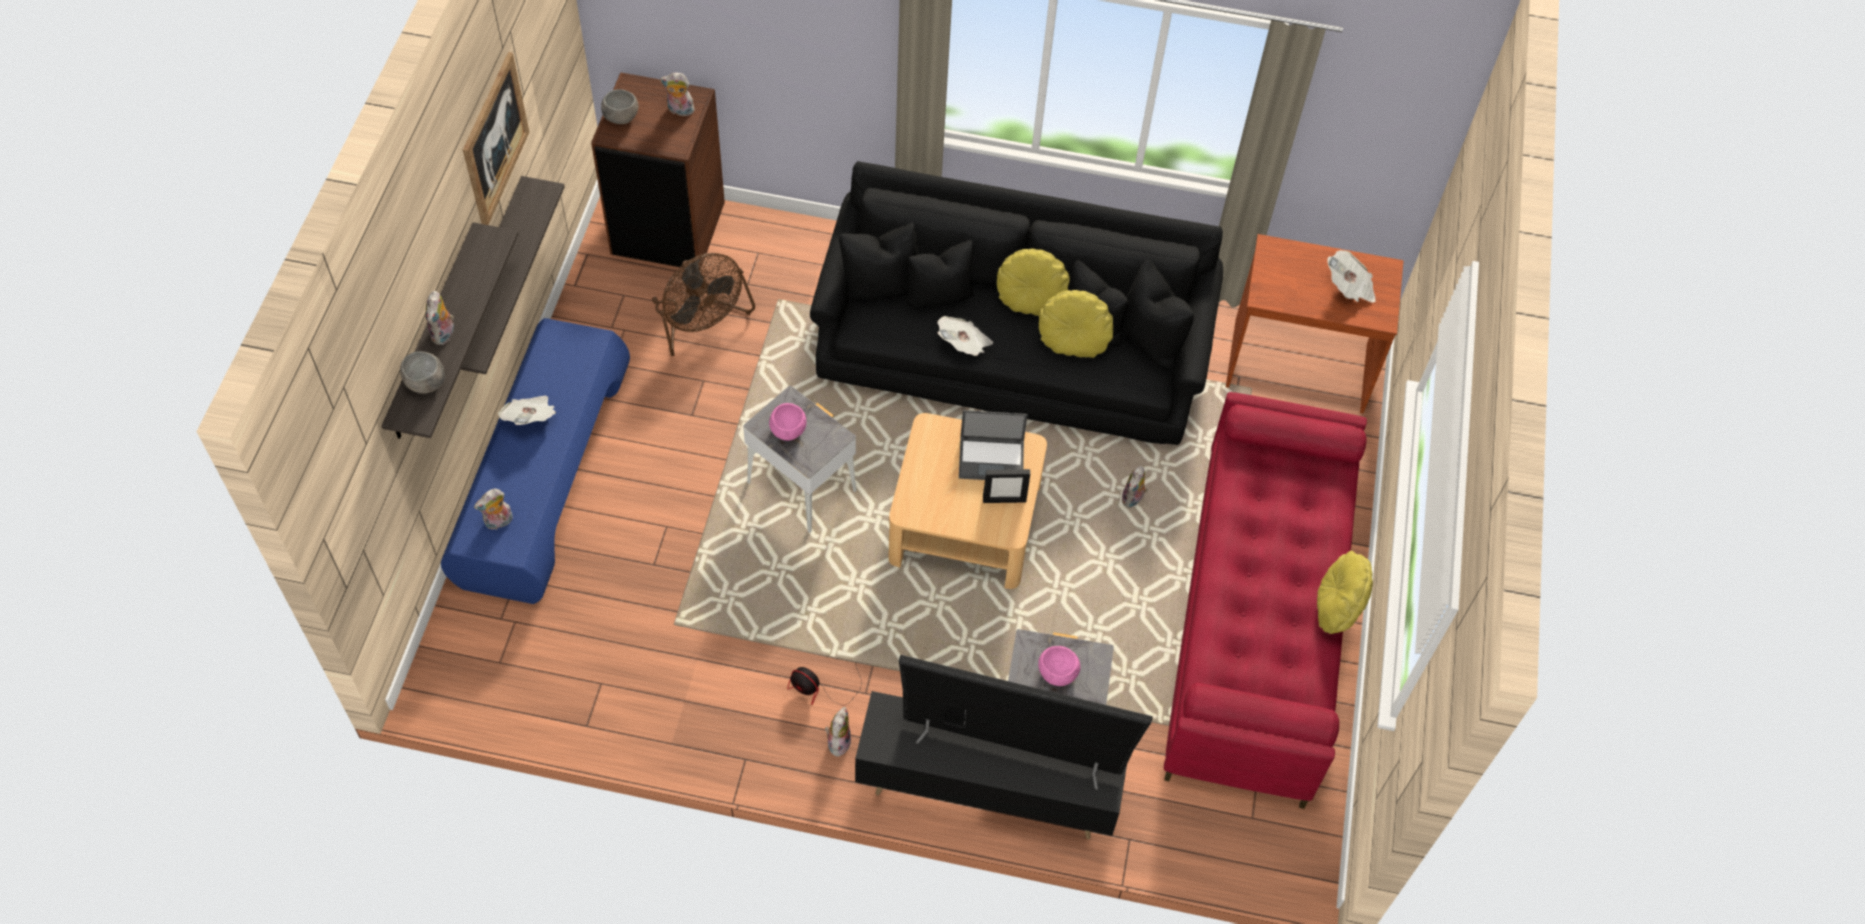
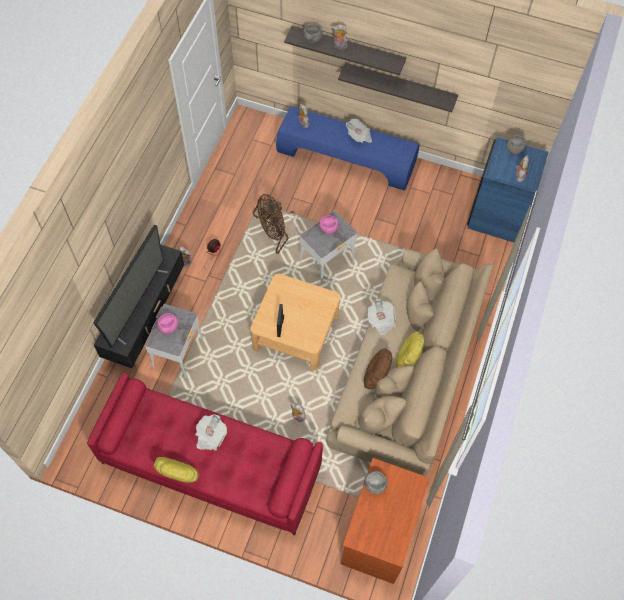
camera: 100 degrees right, 5 degrees up
(495, 140) = (448, 57): picture -> none
(668, 228) = (497, 216): brown cabinet -> blue cabinet
(698, 323) = (433, 225): brown fan -> brown fan (275, 230)
(992, 459) = (306, 325): laptop -> none
(1012, 348) = (405, 372): black sofa -> beige sofa
(1073, 344) = (376, 376): yellow pillow -> brown pillow
(1291, 300) = (374, 485): none -> grey bowl
(1349, 287) = (381, 524): newspaper -> newspaper (210, 436)

